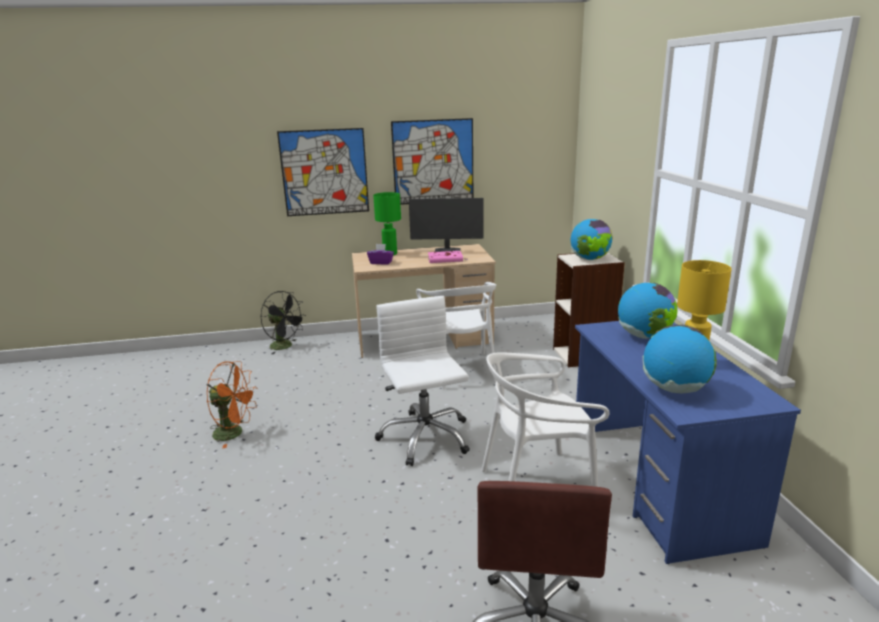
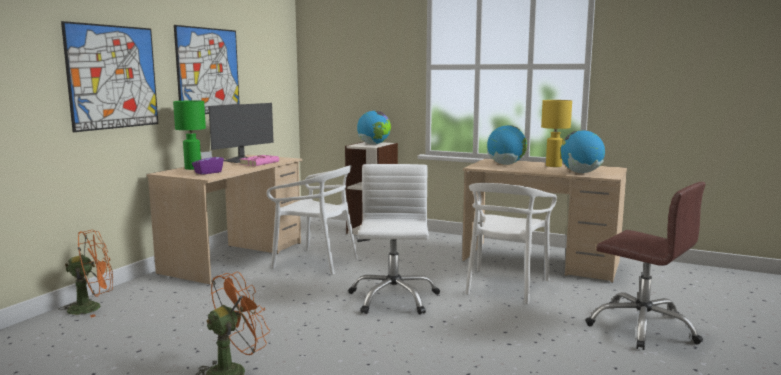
camera: 55 degrees left, 10 degrees down
(285, 346) = (92, 307): black fan -> orange fan
(424, 437) = (393, 298): white office chair -> white office chair turned 75 degrees clockwise
(656, 483) = (540, 261): blue desk -> beige desk

